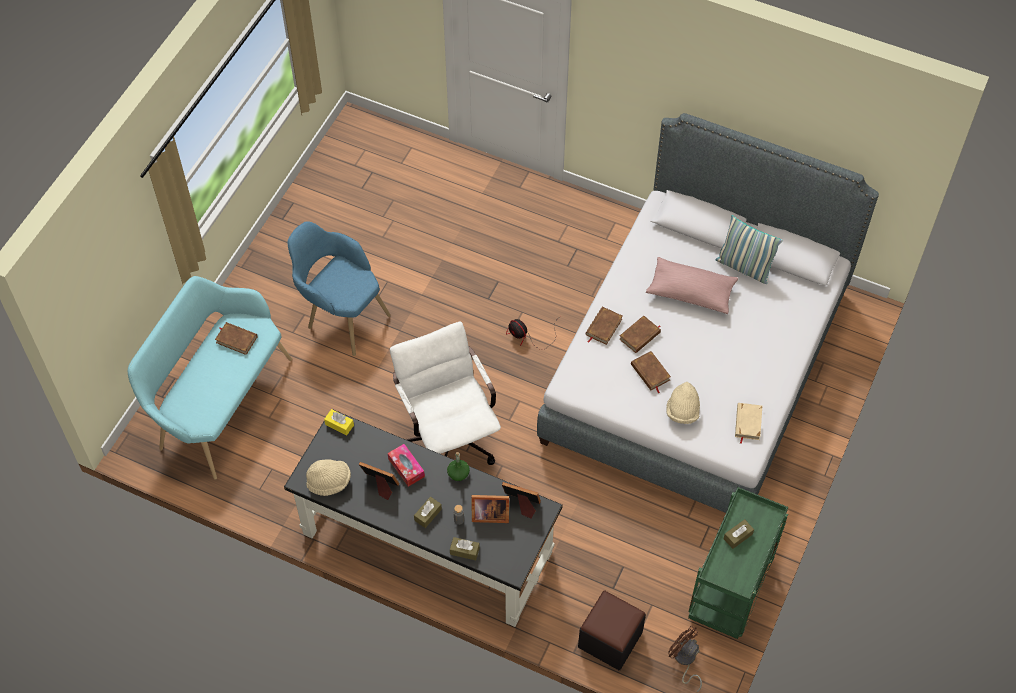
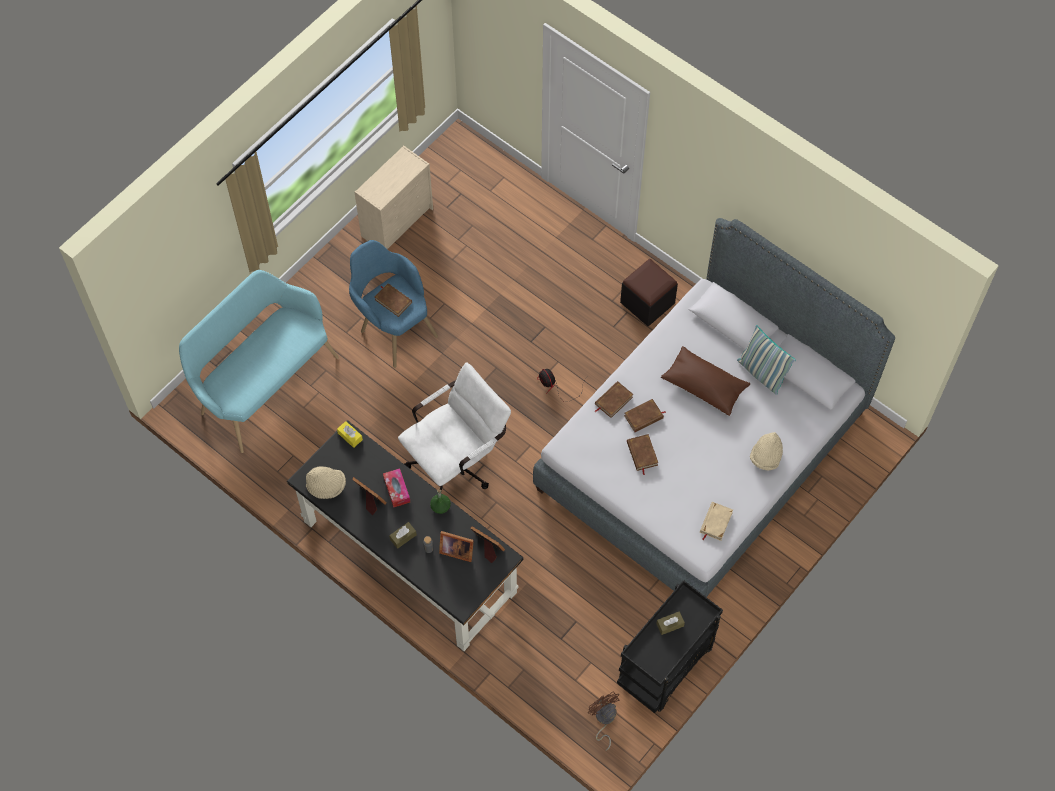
camera: 15 degrees right, 5 degrees up
(236, 339) = (286, 333): brown book -> brown book (393, 301)
(315, 212) = (397, 221): none -> beige dresser
(448, 434) = (457, 461): white office chair -> white office chair turned 60 degrees clockwise
(464, 551) = (425, 578): brown tissue box -> none
(610, 639) = (544, 684): black ottoman -> black ottoman (647, 302)
(682, 411) = (660, 497): beige hat -> beige hat (766, 457)
(691, 292) = (704, 386): pink pillow -> brown pillow
(730, 591) = (665, 668): green cart -> black cart

